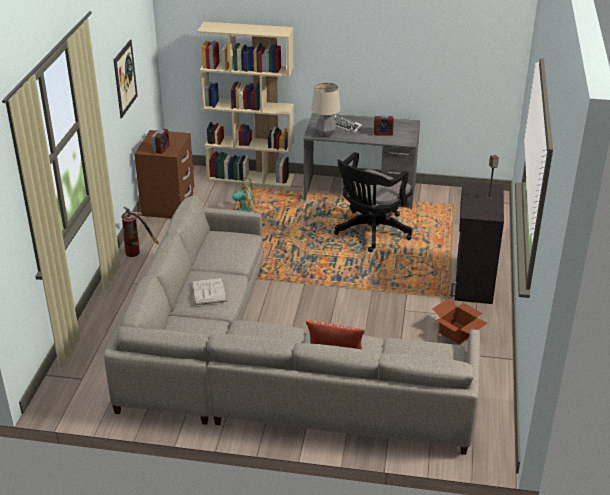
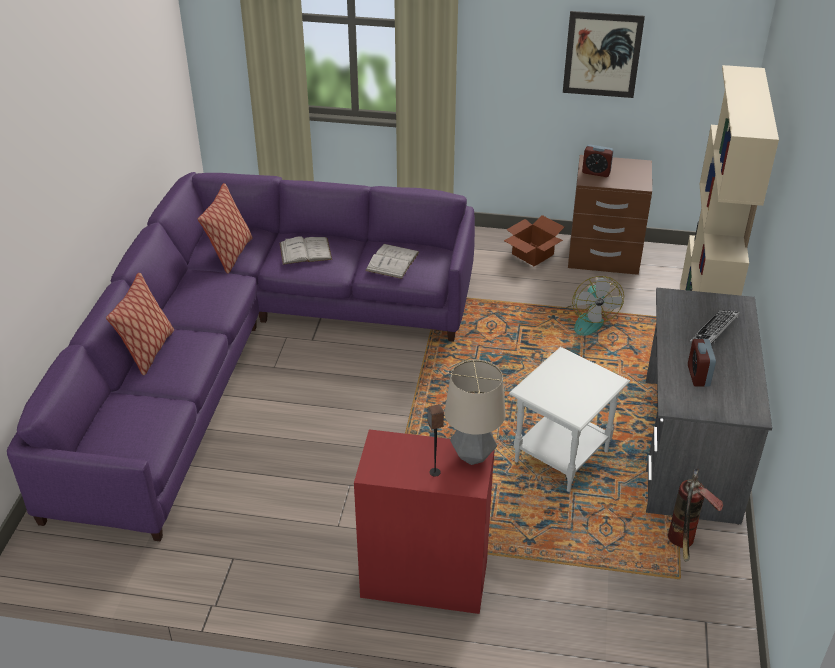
camera: 90 degrees right, 5 degrees up
(138, 252) = (485, 242): fire extinguisher -> fire extinguisher (683, 546)
(205, 332) = (230, 255): none -> pillow
(228, 250) = (392, 261): none -> white book
(264, 367) = (246, 349): grey sofa -> purple sofa
(325, 134) = (674, 310): table lamp -> table lamp (472, 456)
(370, 232) = (562, 456): black office chair -> white side table
(457, 333) = (287, 542): cardboard box -> cardboard box (531, 254)
(472, 282) = (423, 577): black cabinet -> red cabinet

